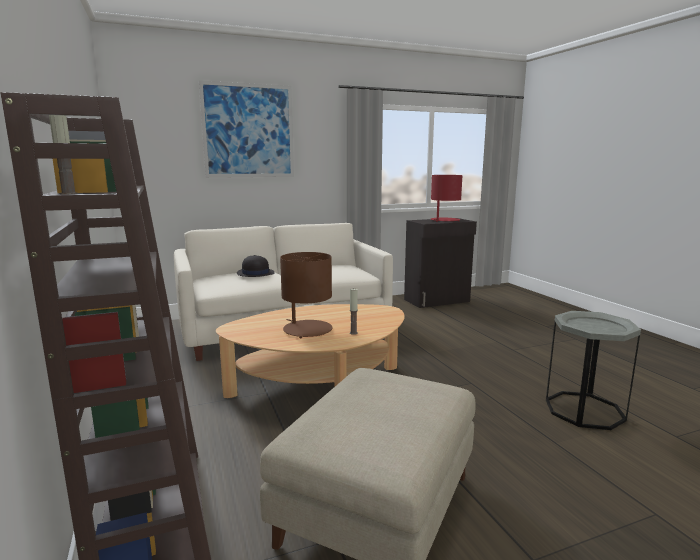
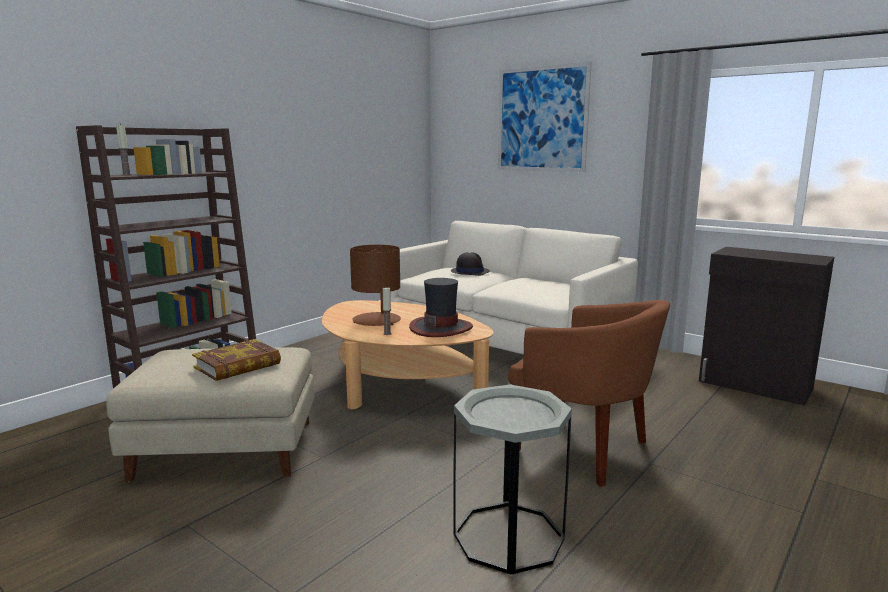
camera: 60 degrees right, 0 degrees up
(361, 315) = (441, 328): none -> hat
(408, 399) = (238, 366): none -> book
(444, 220) = (778, 255): red table lamp -> none
(486, 359) = (585, 450): none -> brown armchair

